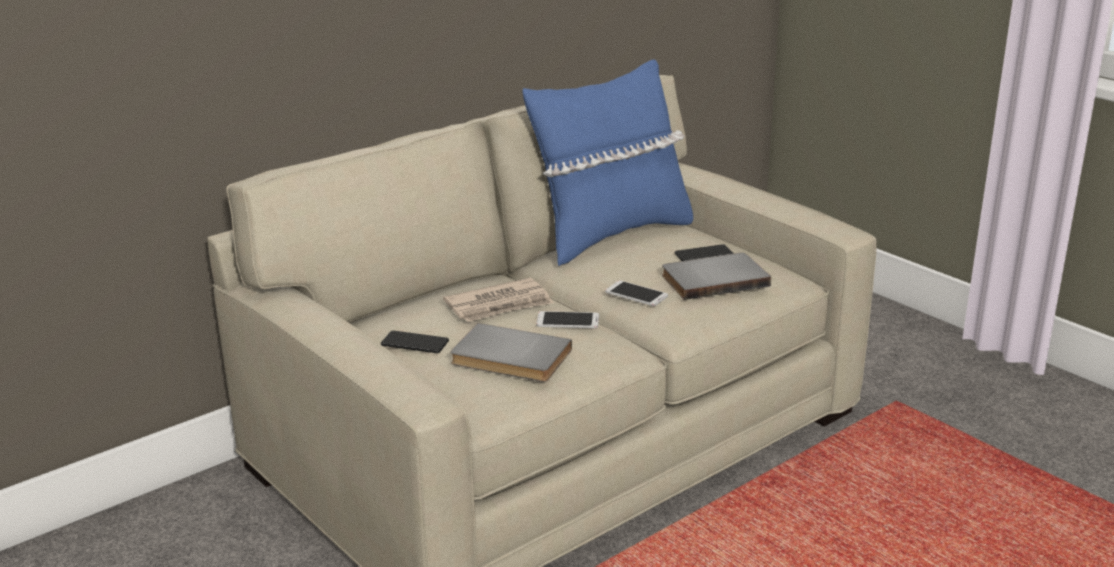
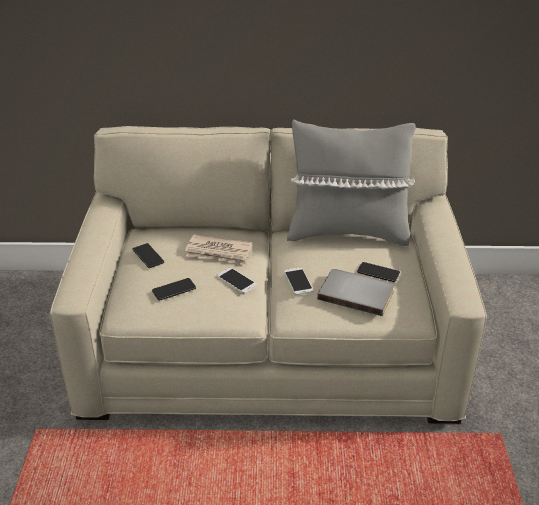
camera: 40 degrees right, 10 degrees up
(509, 359) = (174, 290): grey book -> phone
(610, 235) = (347, 232): blue pillow -> grey pillow

